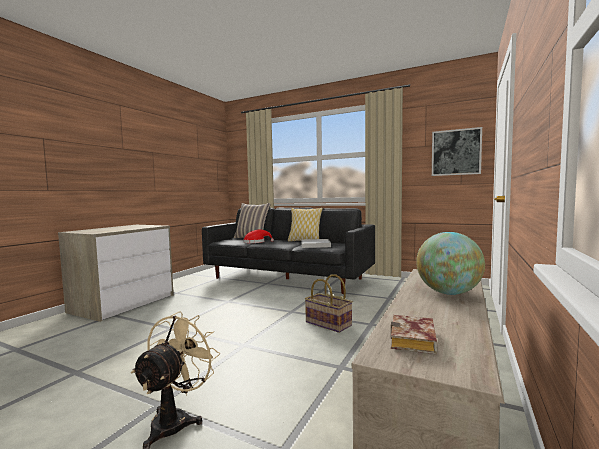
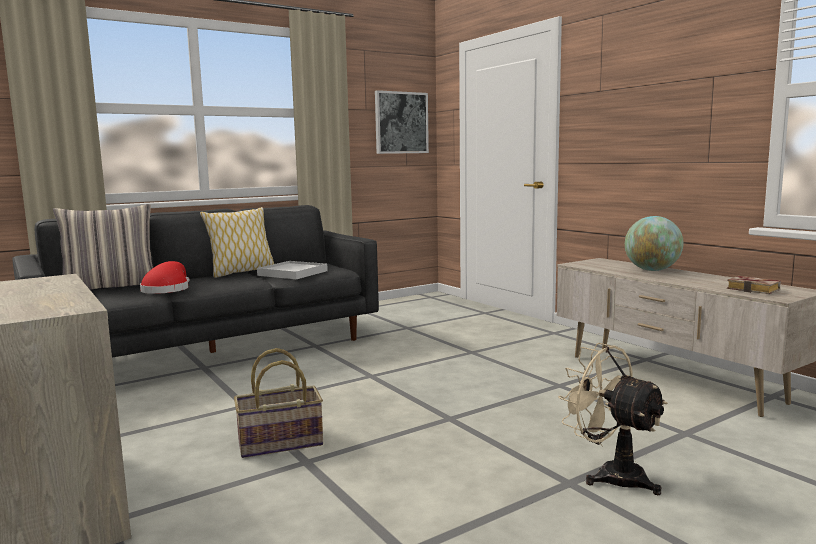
camera: 60 degrees left, 5 degrees up
(327, 324) = (444, 368): basket -> basket (280, 443)

